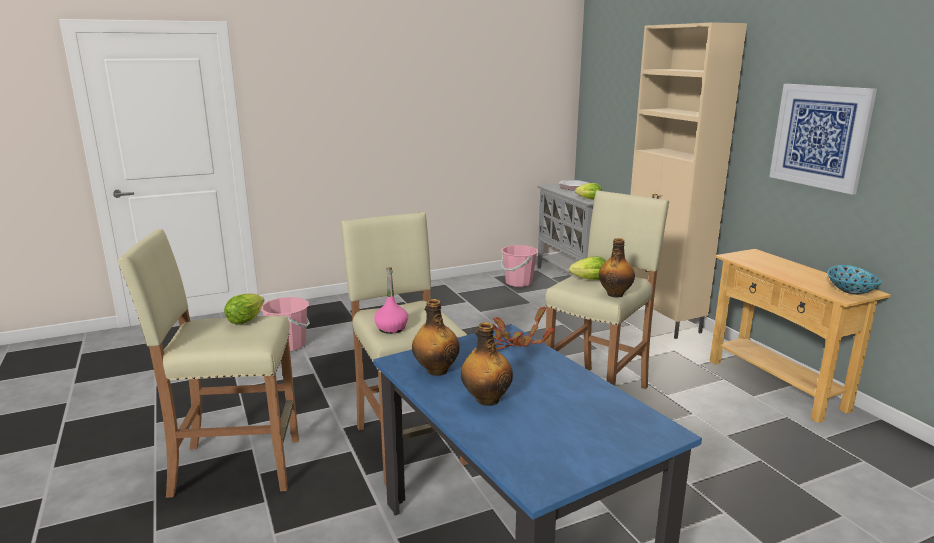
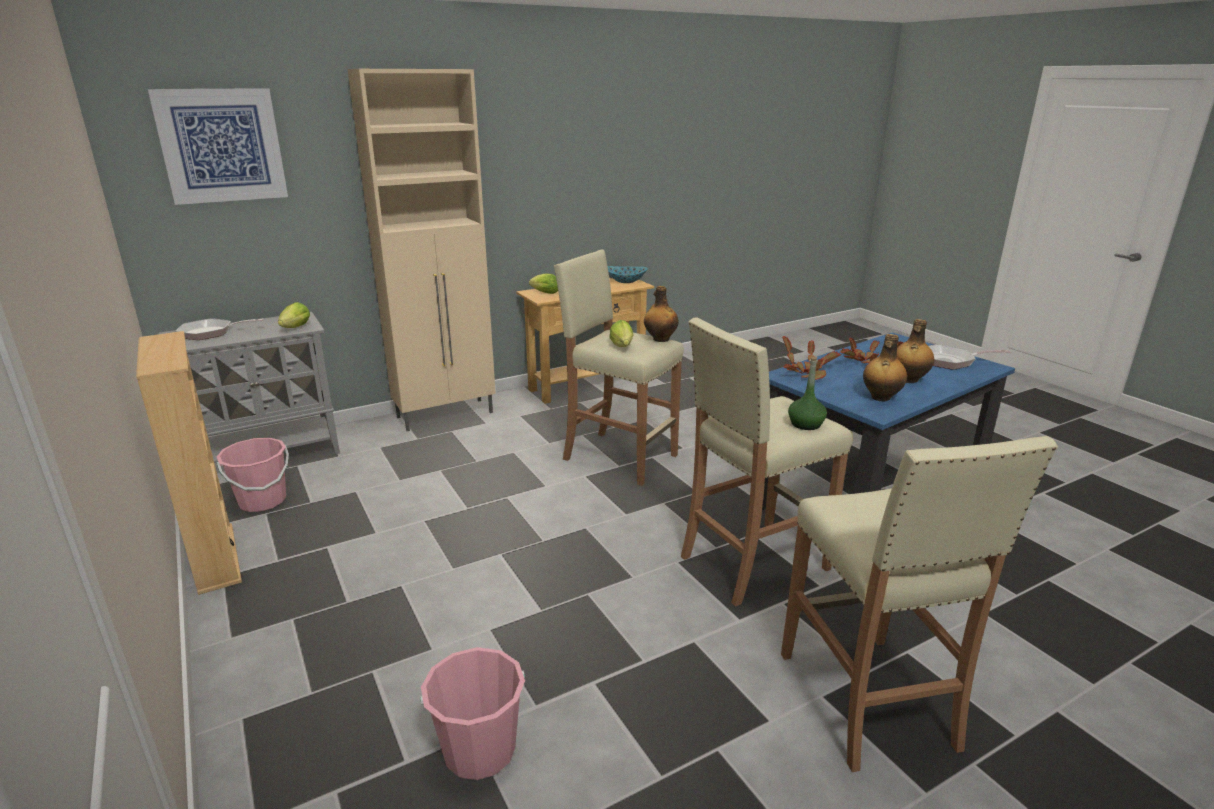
camera: 95 degrees left, 5 degrees up
(247, 319) = (845, 516): lettuce -> lettuce (544, 293)
(391, 328) = (805, 424): pink bottle -> green bottle
(461, 281) = (215, 558): none -> beige bookcase
(551, 384) = (864, 362): none -> potted plant
(559, 452) = (950, 361): none -> frying pan
(820, 136) = (548, 173): picture -> picture (221, 146)

